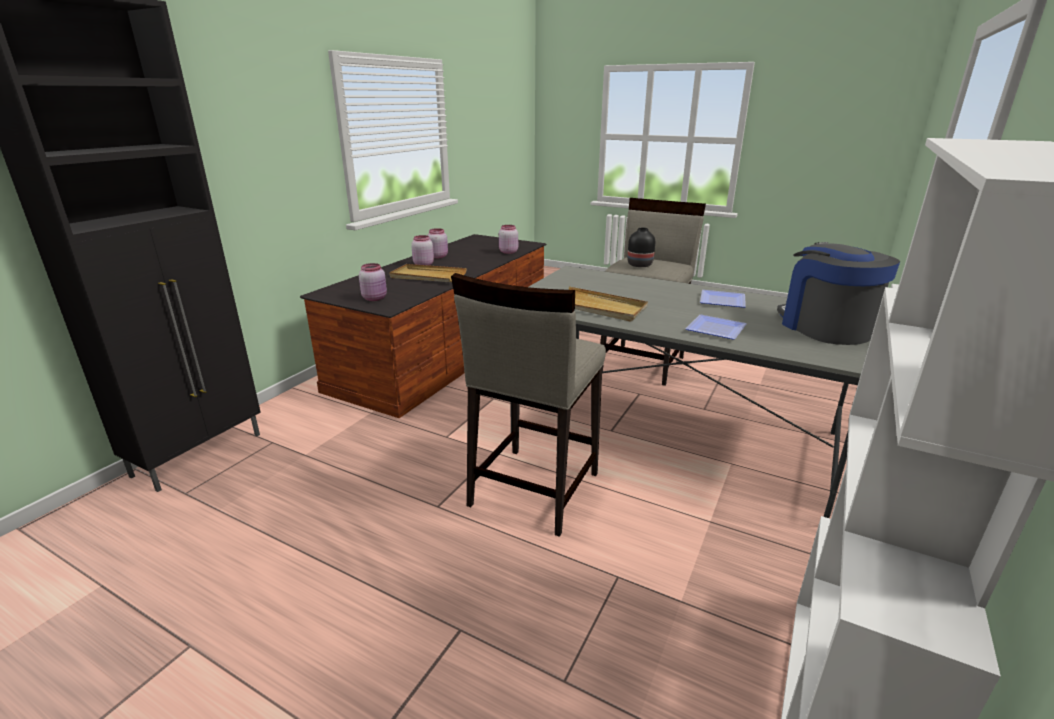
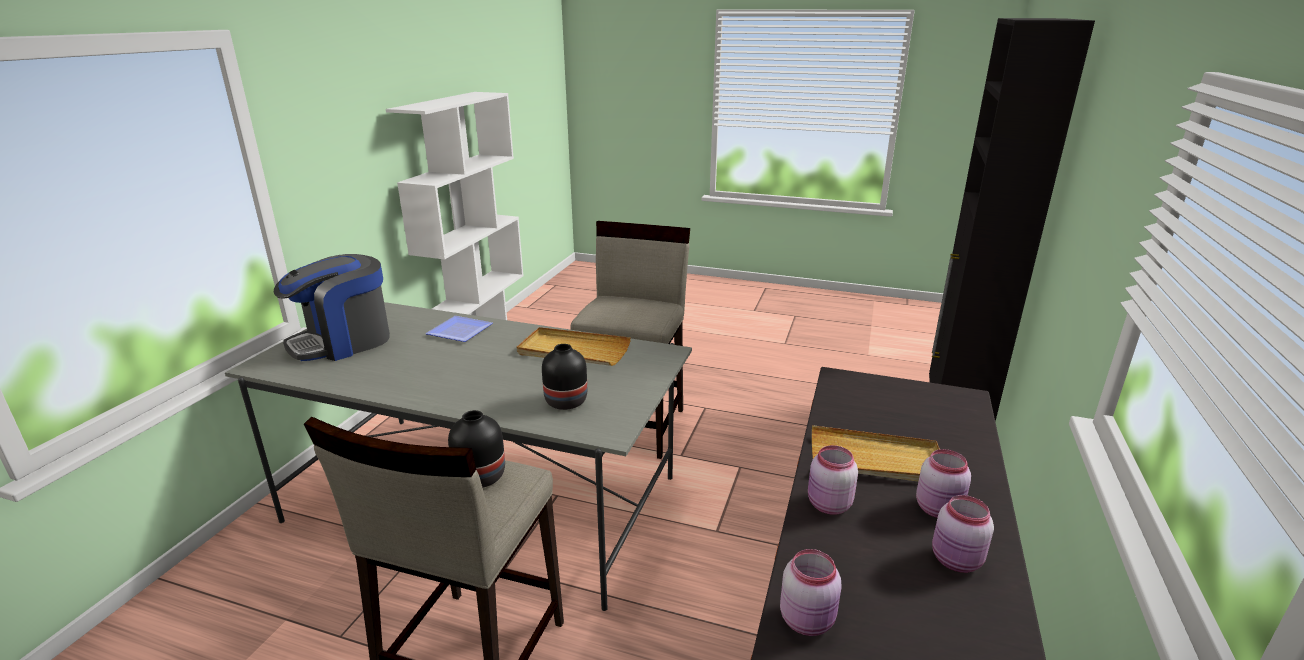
camera: 170 degrees right, 0 degrees up
(375, 298) = (880, 393): pink jar -> pink jar (828, 505)
(600, 283) = (566, 401): none -> black vase
(720, 300) = (415, 375): plate -> none
(824, 327) = (343, 342): coffee machine -> coffee machine turned 75 degrees clockwise

